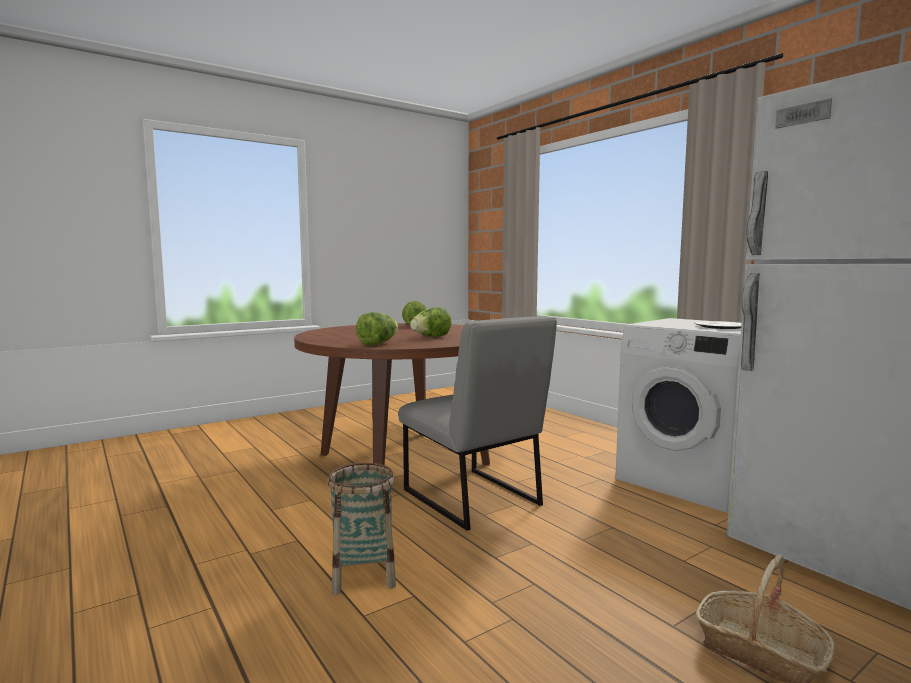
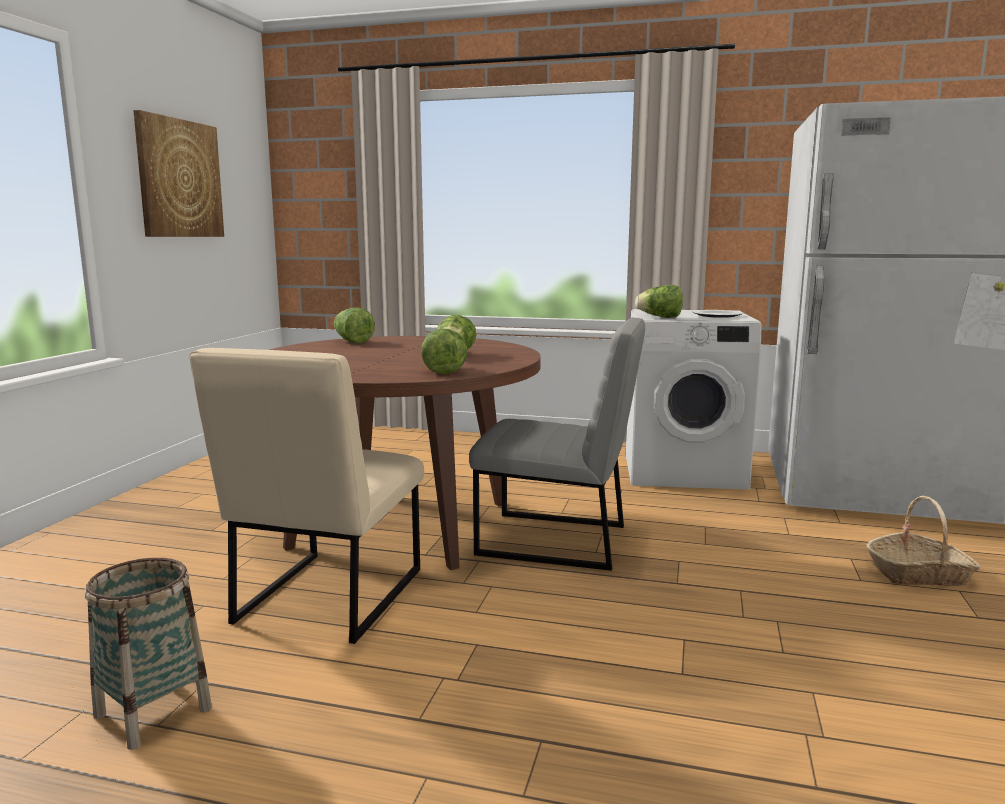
camera: 40 degrees left, 5 degrees up
(287, 485) = (327, 597): none -> beige chair
(363, 574) = (610, 644): basket -> basket (153, 712)
(382, 219) = (179, 179): none -> picture
(654, 324) = (660, 317): none -> lettuce

